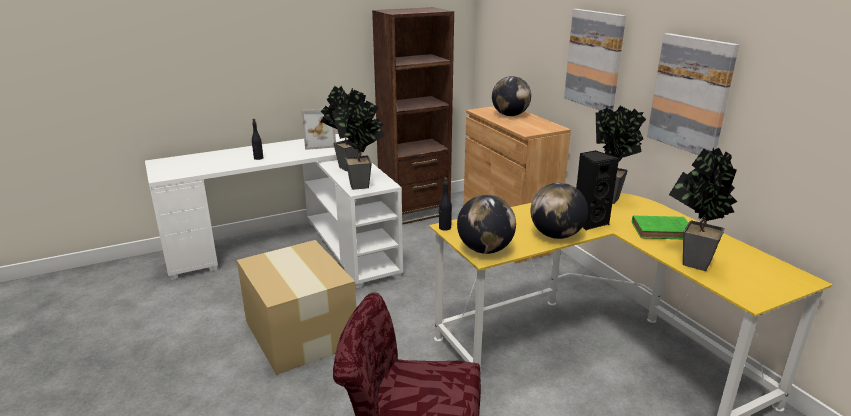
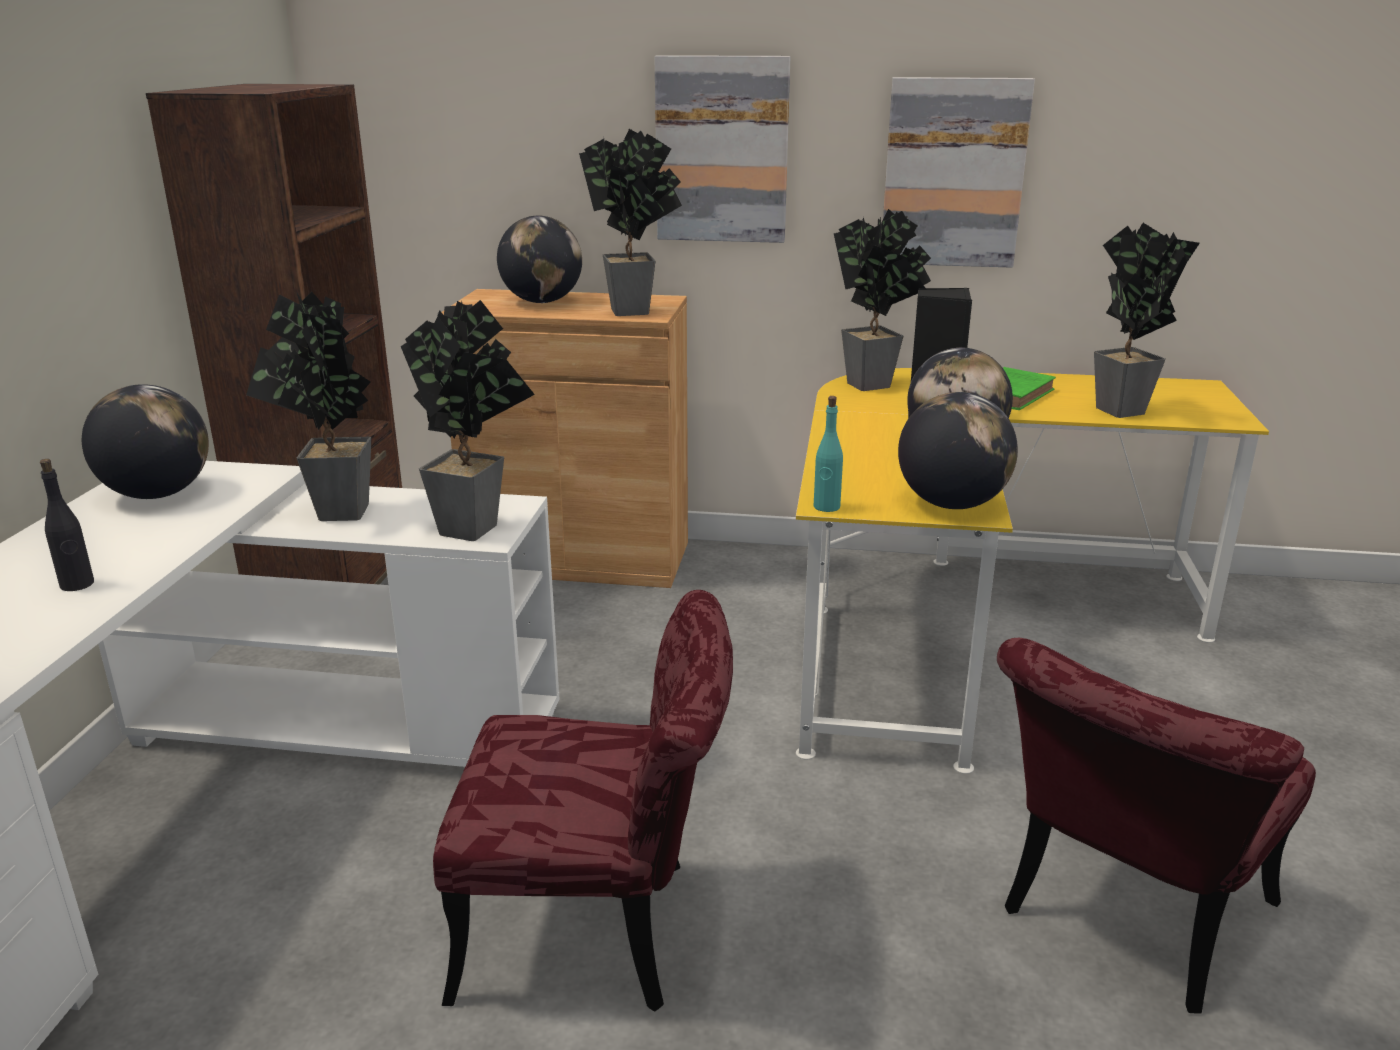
camera: 55 degrees left, 0 degrees up
(300, 334) = (601, 929): cardboard box -> red chair
(319, 144) = (158, 494): picture frame -> globe
(444, 228) = (826, 507): black bottle -> turquoise bottle
(527, 129) = (637, 312): none -> potted plant

